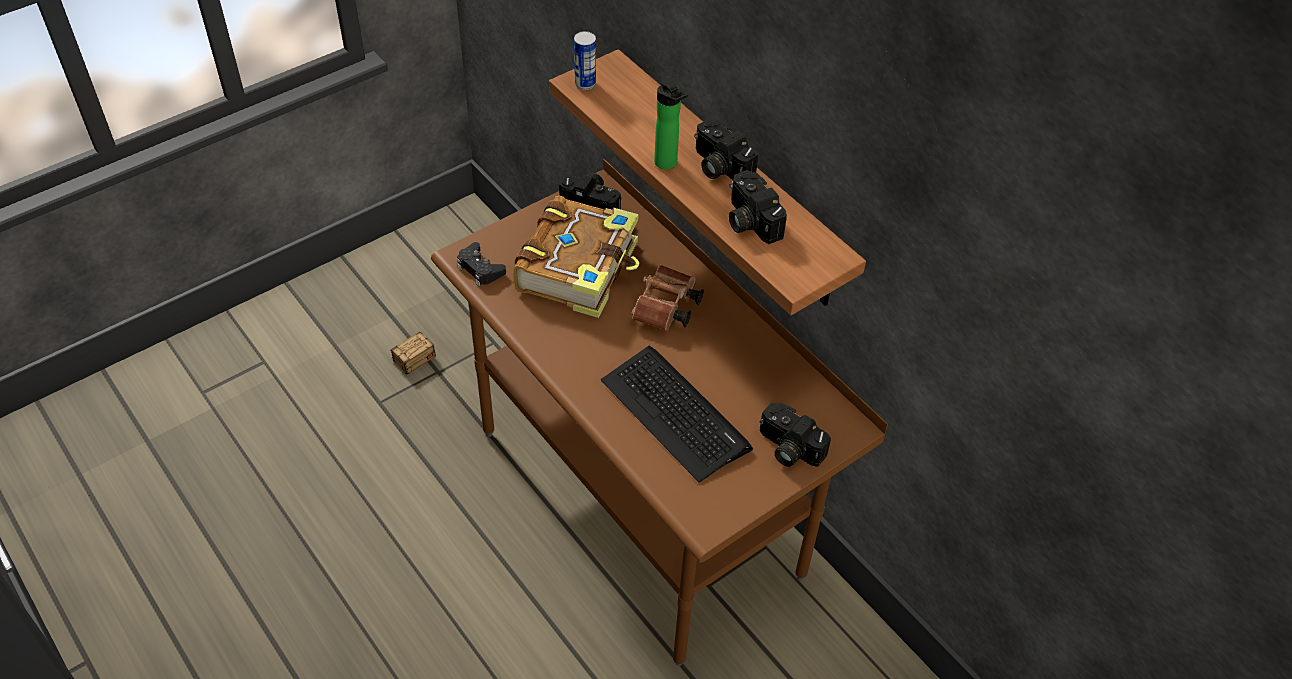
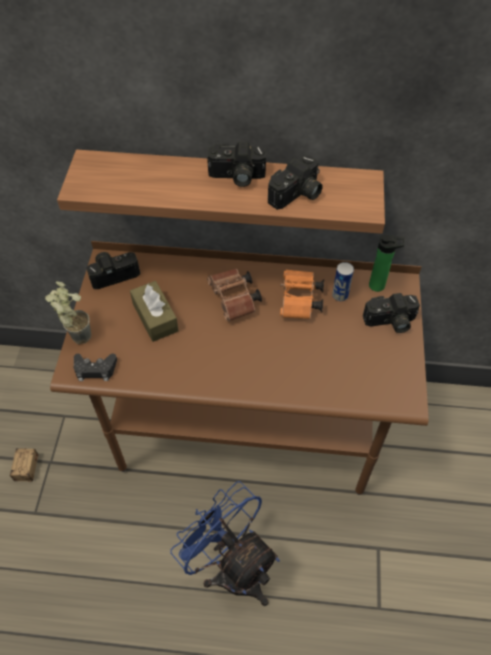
camera: 45 degrees left, 5 degrees up
(482, 604) = (232, 566): none -> blue fan
(501, 229) = (76, 334): none -> potted plant
(579, 267) = (155, 317): book -> brown tissue box
(585, 83) = (85, 185): can -> can (340, 295)
(667, 164) = (206, 197): bottle -> bottle (379, 286)
(675, 413) = (315, 355): keyboard -> none
(724, 359) = (299, 302): none -> orange binoculars
(749, 220) = (297, 195): camera -> camera turned 60 degrees counterclockwise

